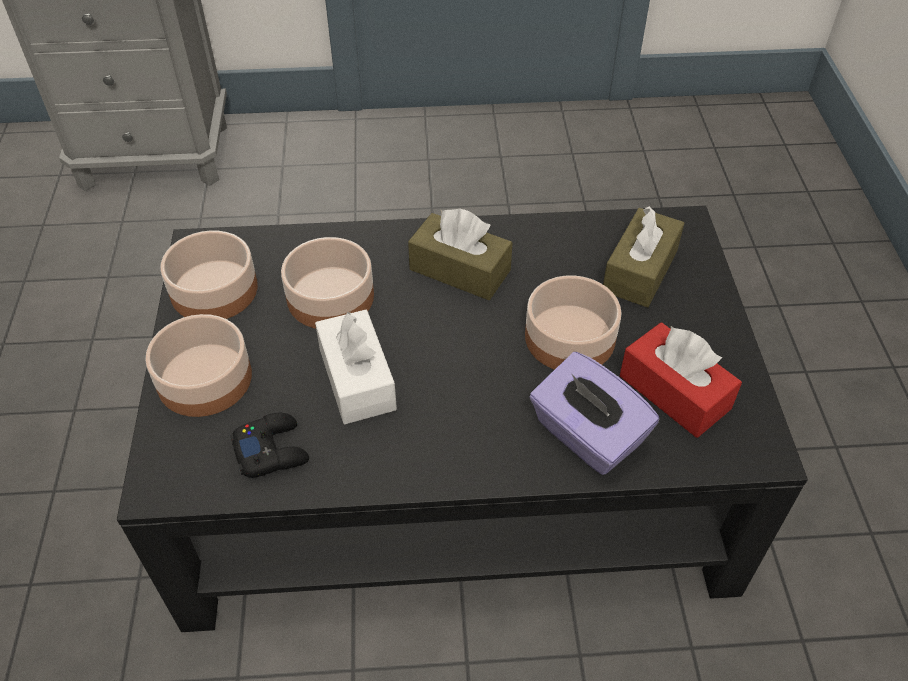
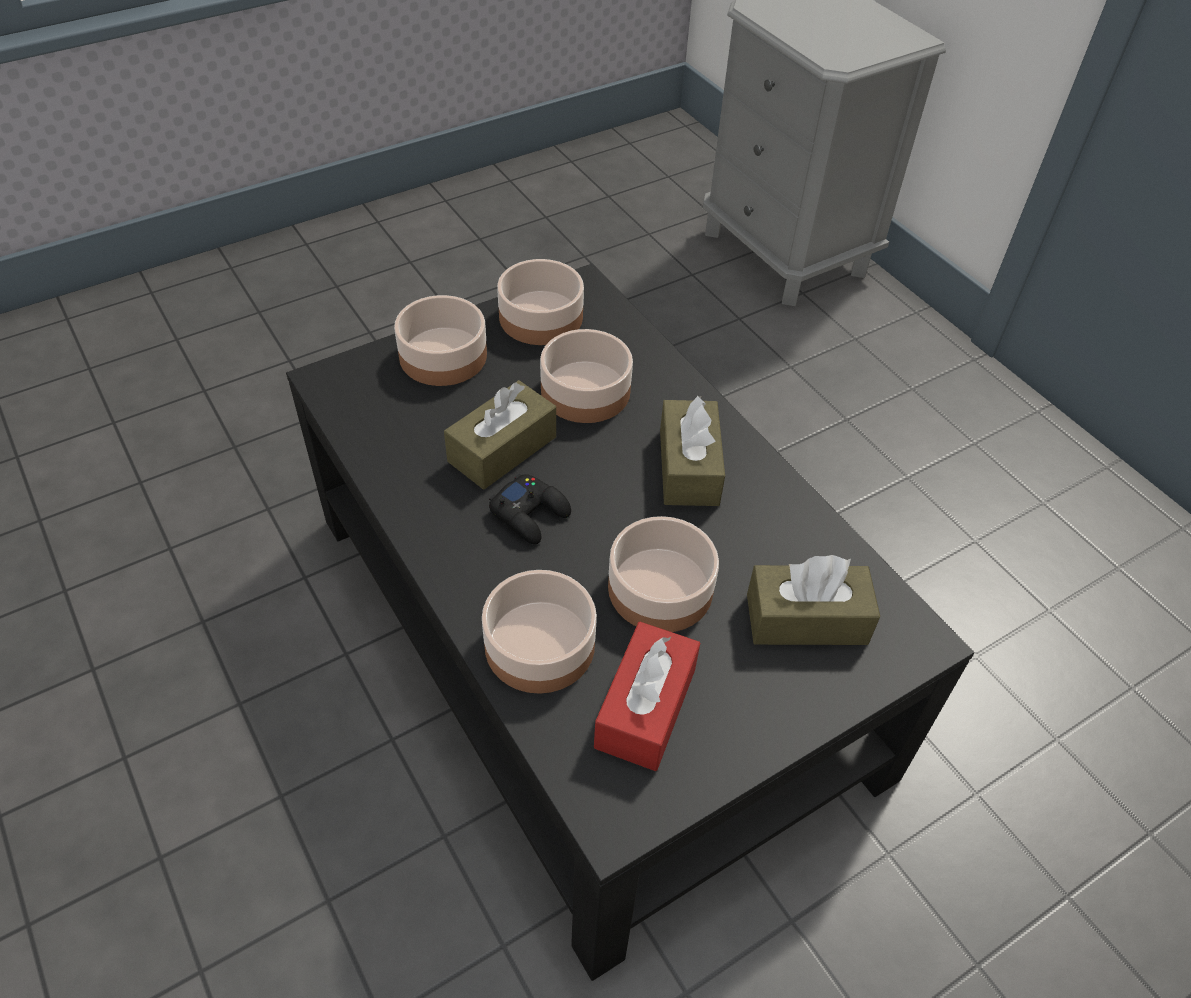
camera: 60 degrees right, 0 degrees up
(271, 450) = (394, 428): black game controller -> black game controller (530, 514)
(357, 379) = (502, 449): white tissue box -> brown tissue box
(586, 435) = (539, 647): purple tissue box -> bowl

